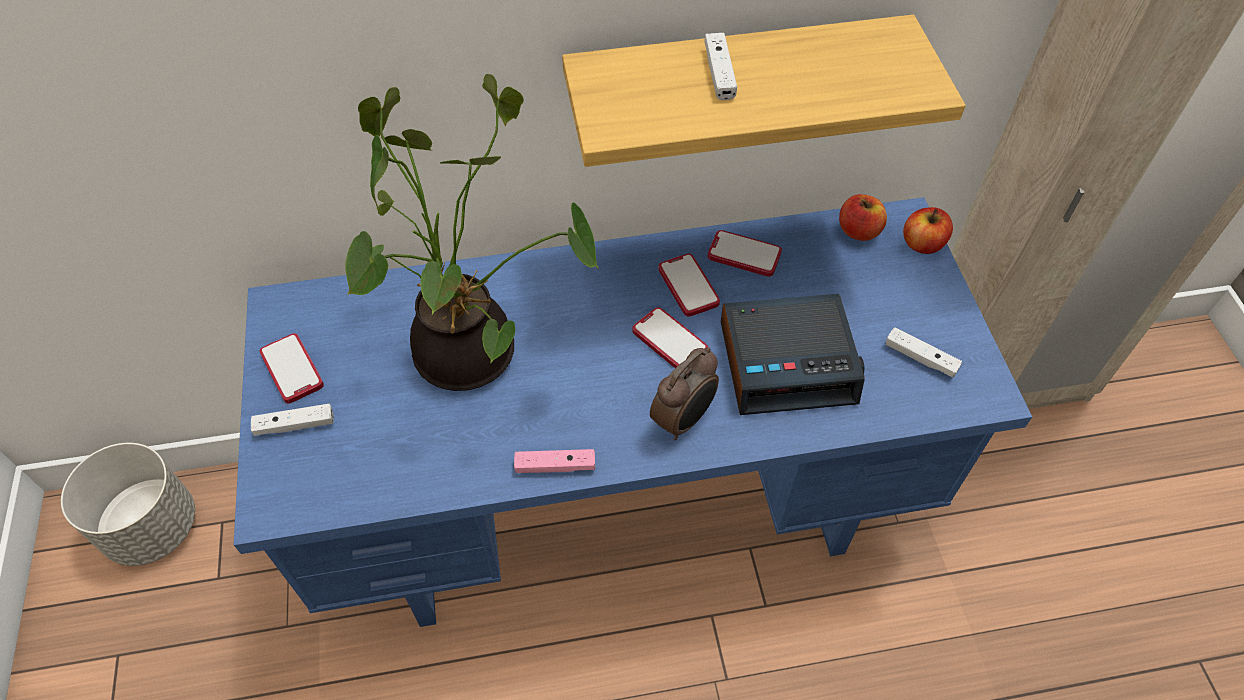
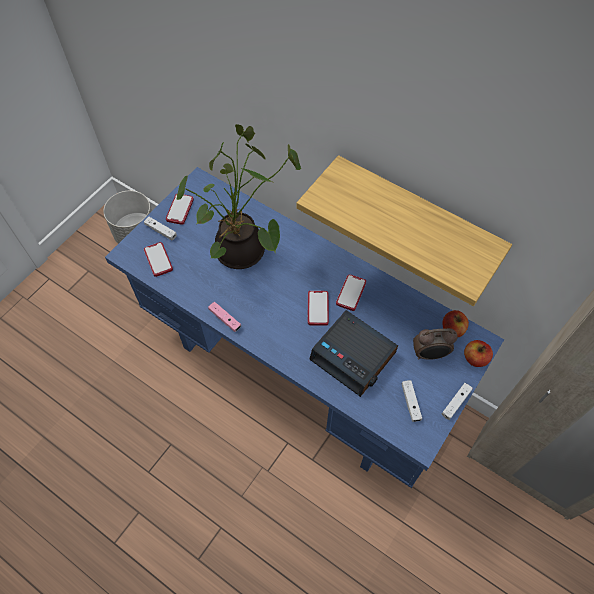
camera: 45 degrees right, 5 degrees up
(684, 419) = (288, 342): alarm clock -> alarm clock (429, 354)
(719, 73) = (388, 208): white game controller -> white game controller (455, 403)
(744, 255) = (389, 299): phone -> phone (158, 260)

